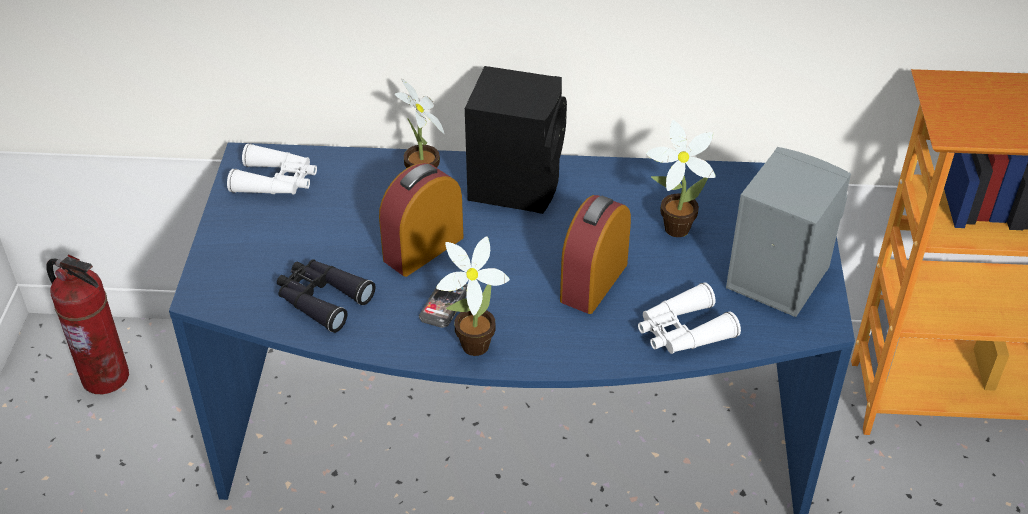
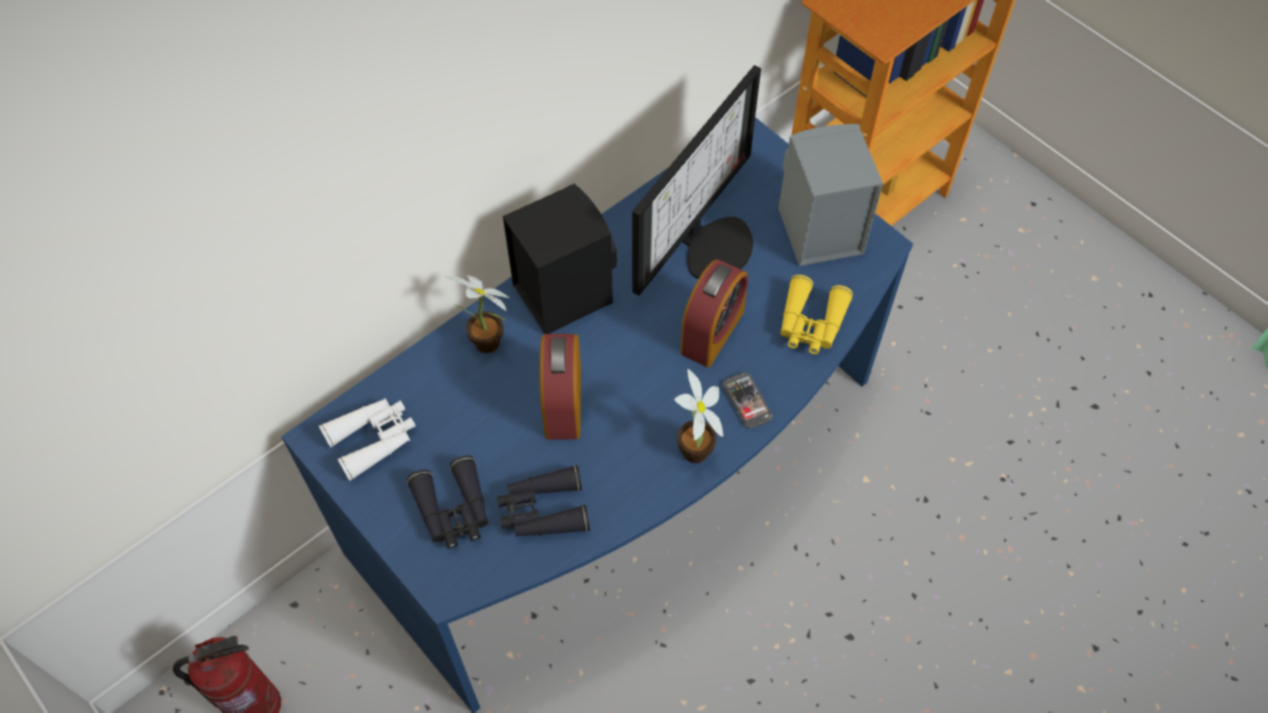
camera: 45 degrees left, 15 degrees up
(267, 256) = (453, 510): none -> black binoculars
(444, 304) = (634, 437): phone -> phone (747, 401)
(594, 282) = (712, 332): alarm clock -> alarm clock turned 135 degrees counterclockwise
(672, 228) = (711, 244): potted plant -> monitor
(683, 332) = (810, 324): white binoculars -> yellow binoculars

